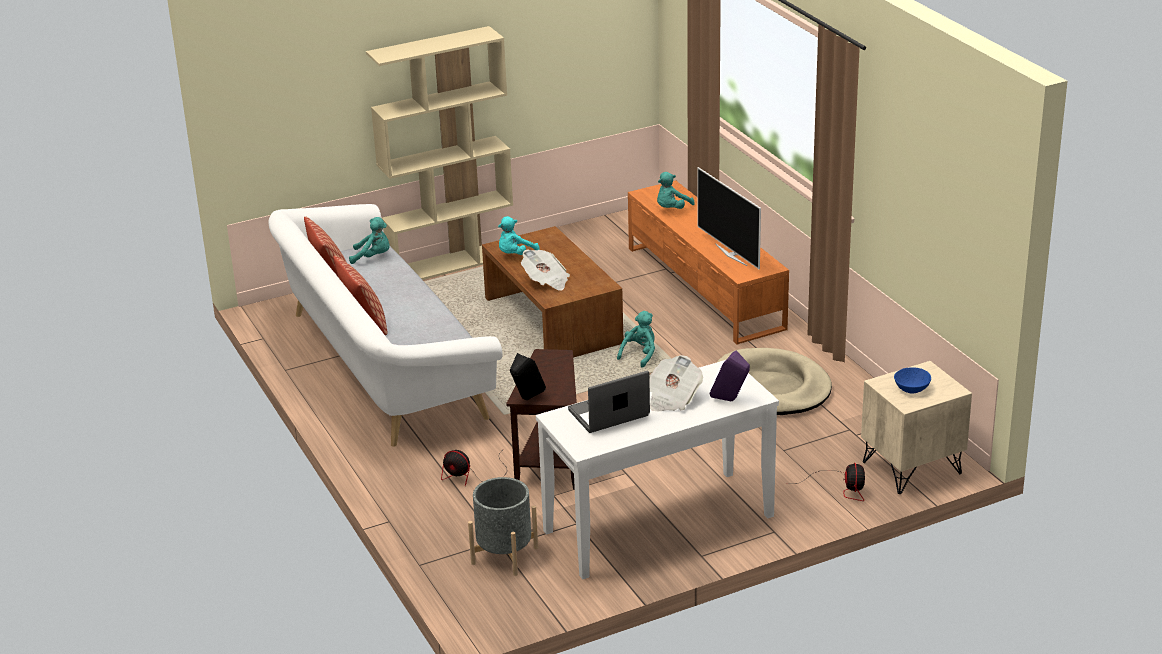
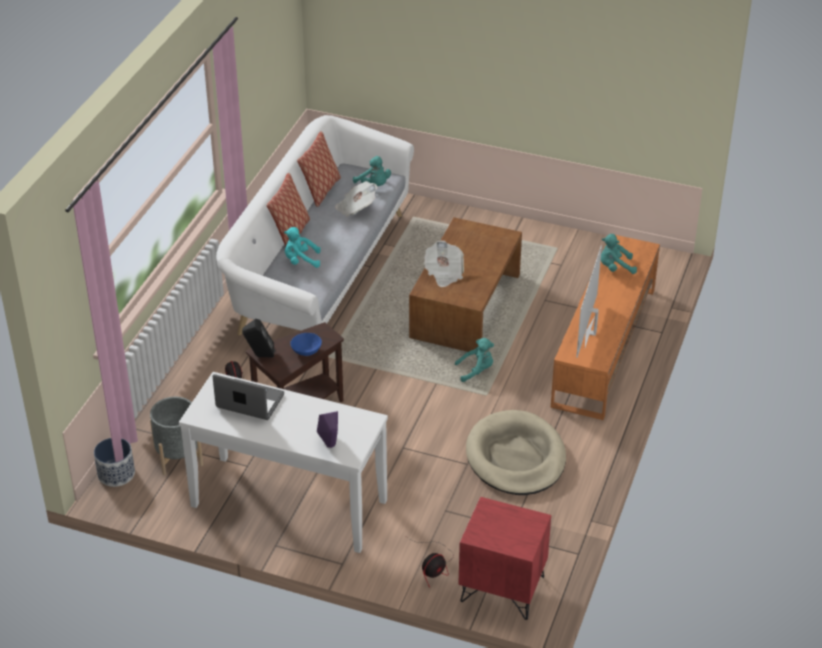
camera: 45 degrees right, 10 degrees up
(451, 263) = (476, 218): beige bookcase -> none
(472, 602) = (116, 474): none -> planter
(515, 254) = (460, 239): turquoise plush toy -> turquoise plush toy (301, 261)
(672, 398) = (301, 418): newspaper -> newspaper (356, 208)
(912, 388) = (499, 527): blue bowl -> blue bowl (306, 351)
(912, 468) = (502, 589): beige nightstand -> red nightstand

